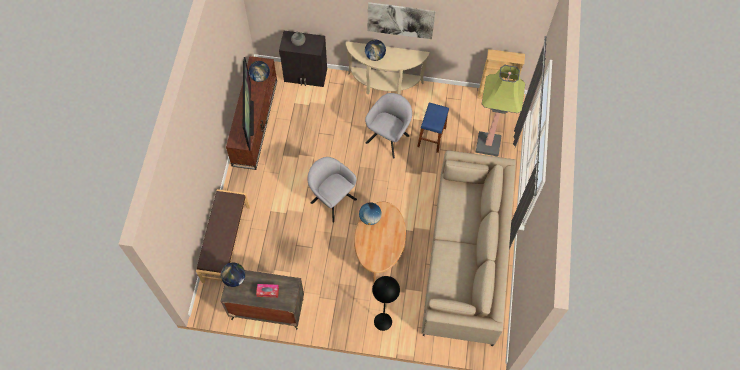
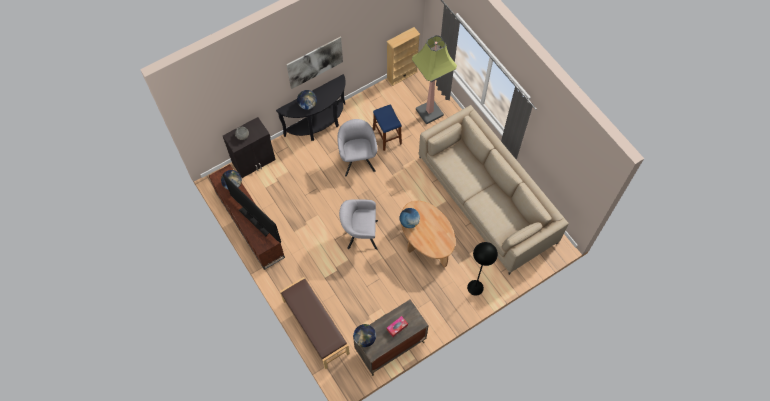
camera: 40 degrees left, 0 degrees up
(384, 85) = (319, 125): beige console table -> black console table

